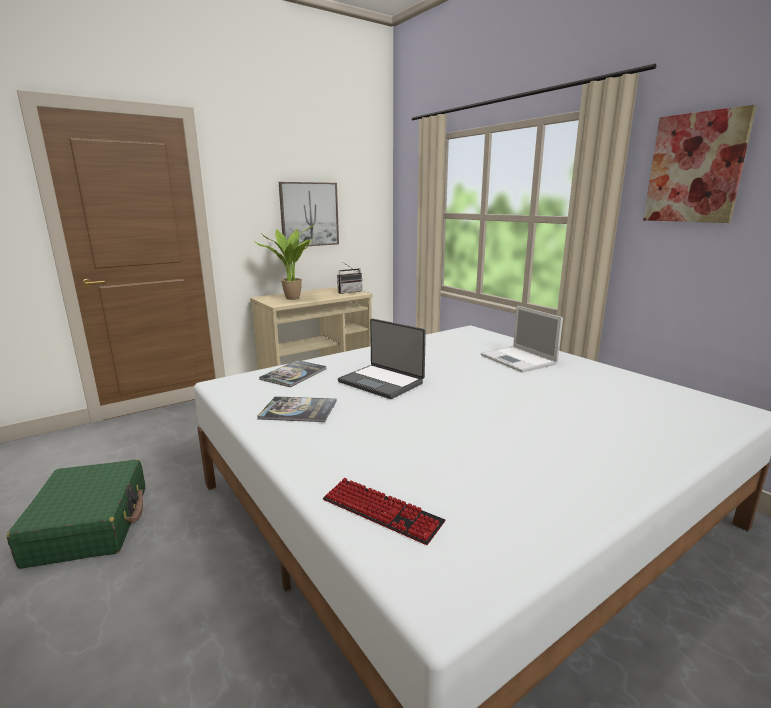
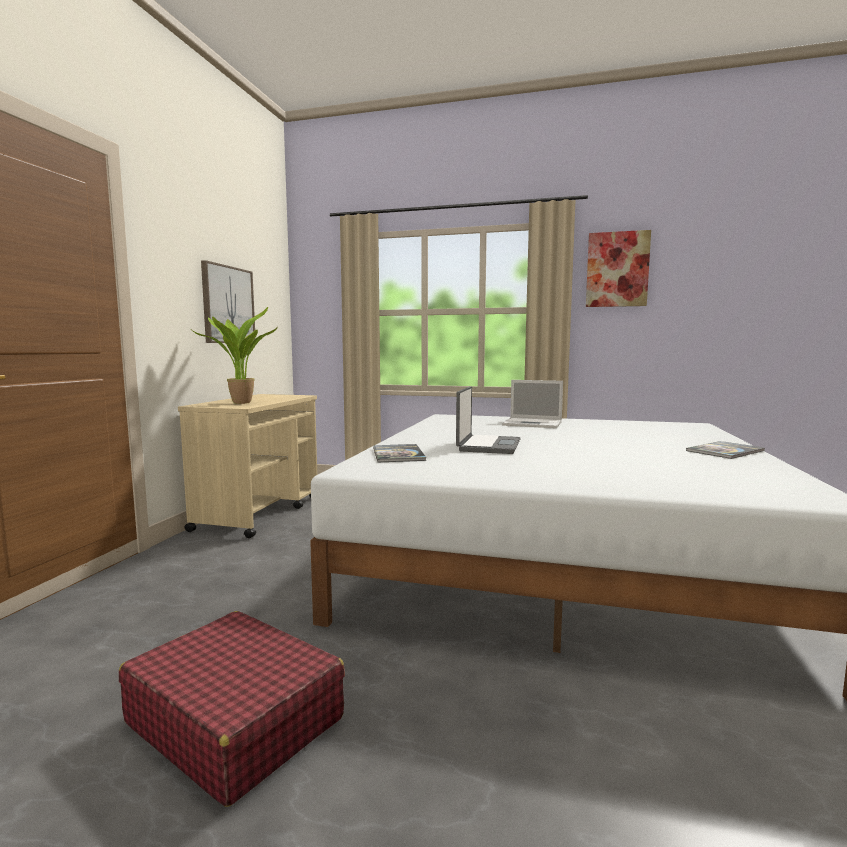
camera: 40 degrees left, 10 degrees down
(90, 524) = (235, 720): green suitcase -> red suitcase
(298, 410) = (485, 468): book -> book (725, 451)
(349, 292) = (287, 396): radio -> none
(381, 512) = (708, 488): keyboard -> none
(382, 382) = (487, 446): laptop -> laptop turned 75 degrees counterclockwise

